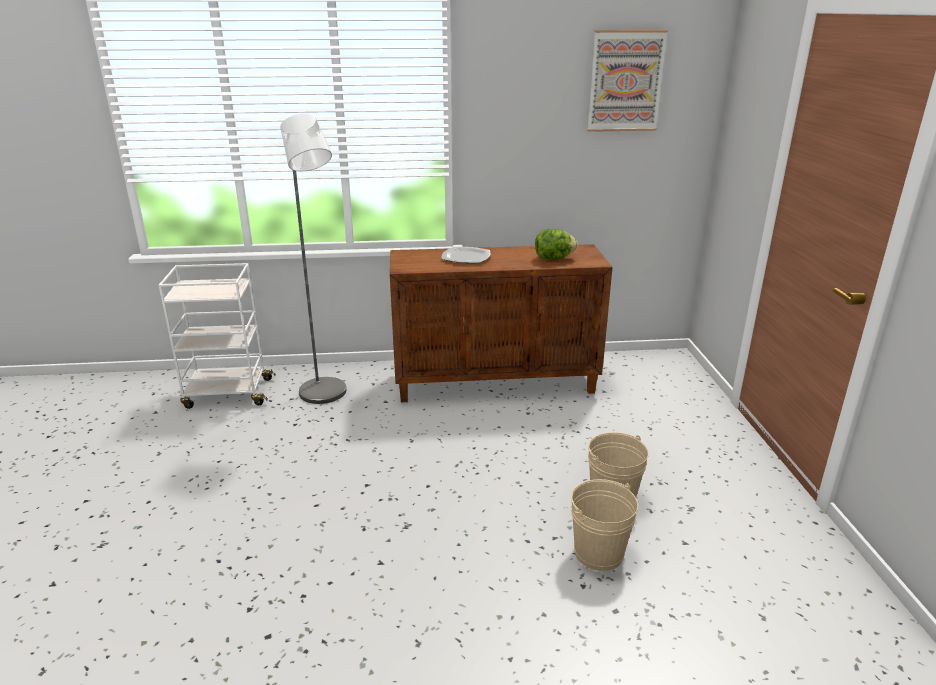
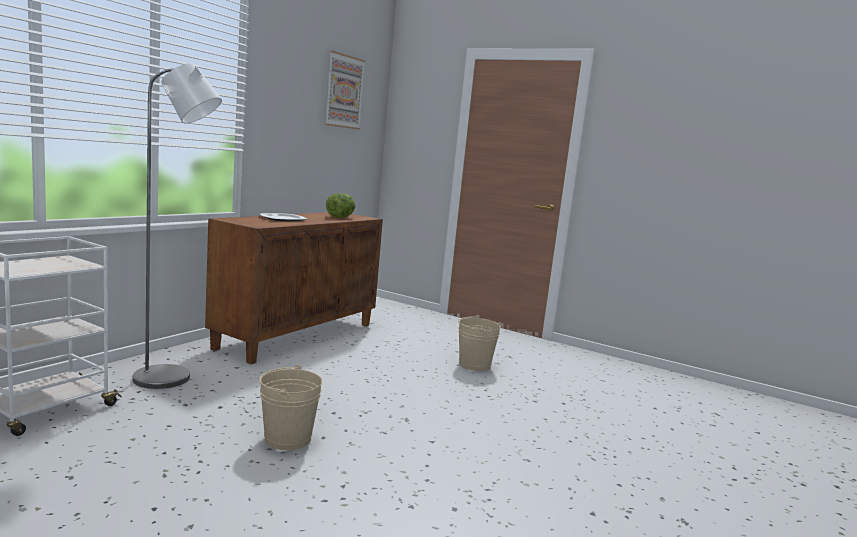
camera: 55 degrees left, 15 degrees down
(598, 553) = (514, 387): beige bucket -> beige bucket (288, 438)

